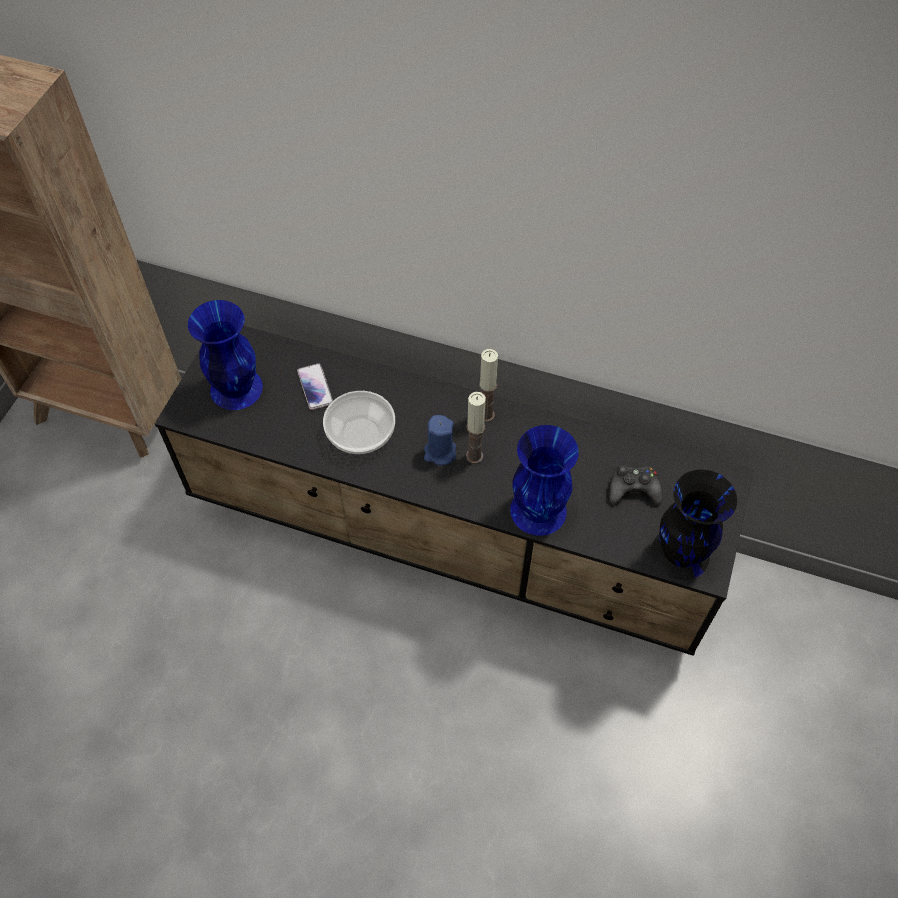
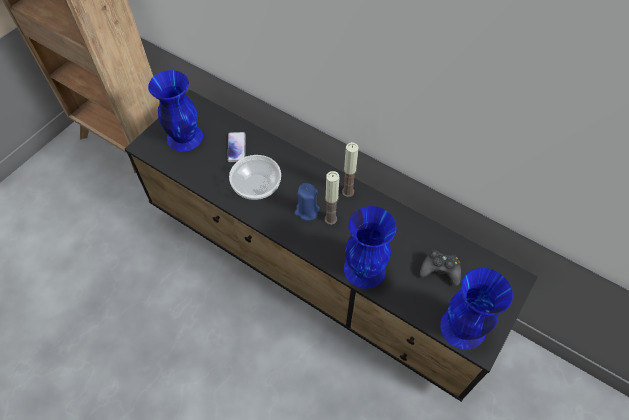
camera: 15 degrees right, 0 degrees up
(679, 554) = (462, 328): black vase -> blue vase

